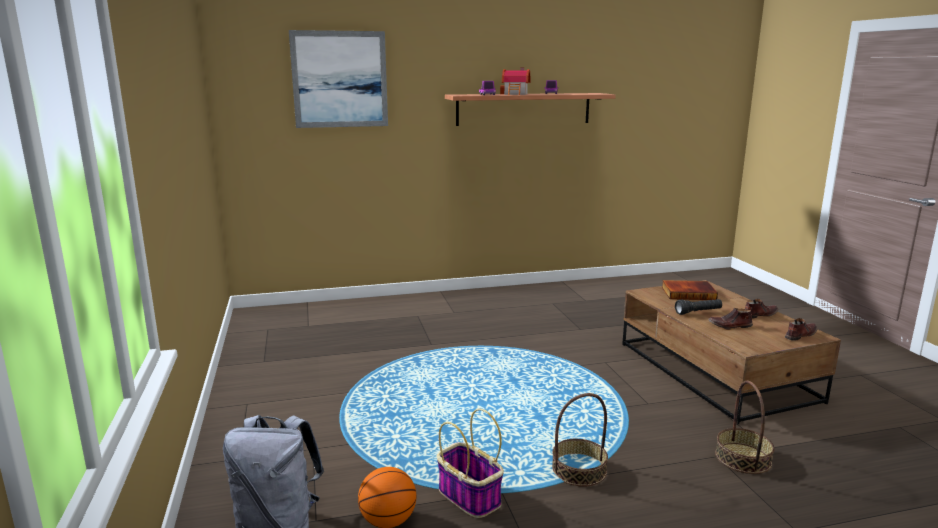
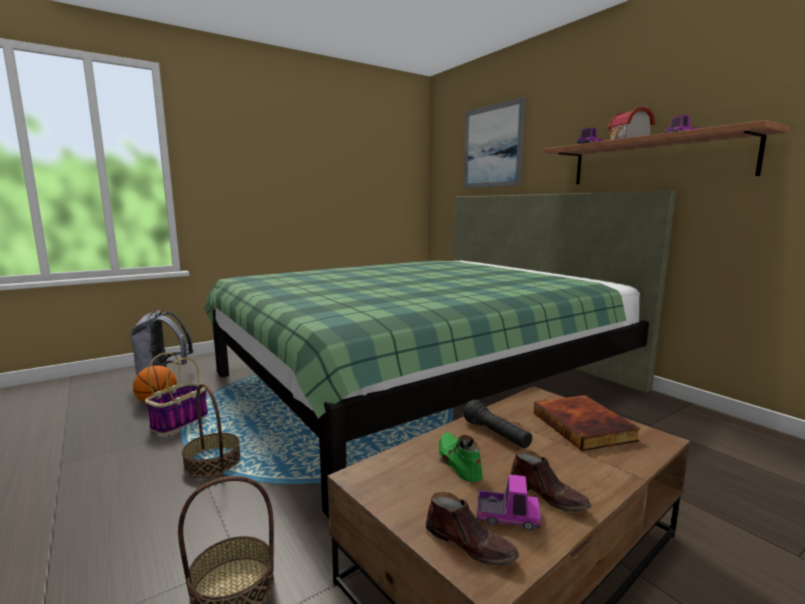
camera: 70 degrees right, 5 degrees down
(455, 351) = (420, 381): none -> green bed
(730, 325) = (458, 462): brown shoe -> green shoe
(778, 325) = (507, 516): none -> toy truck

